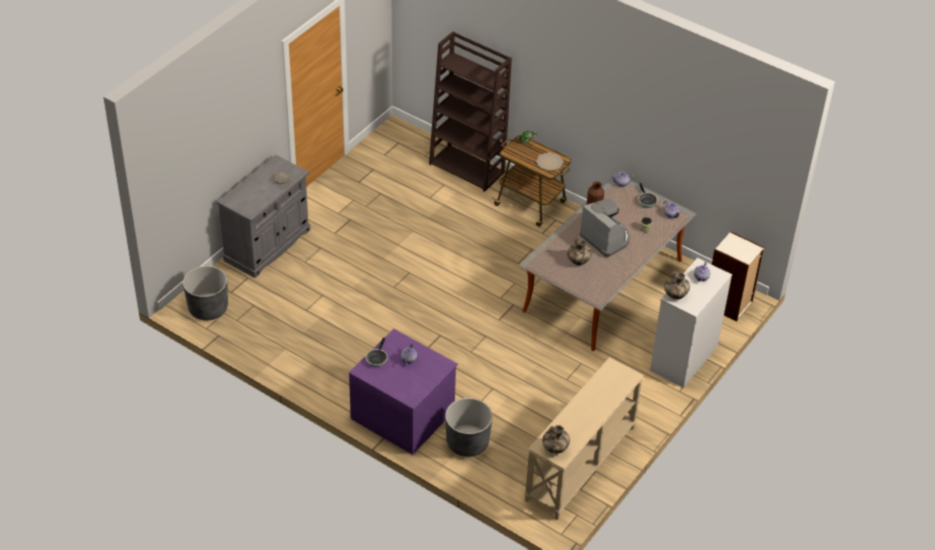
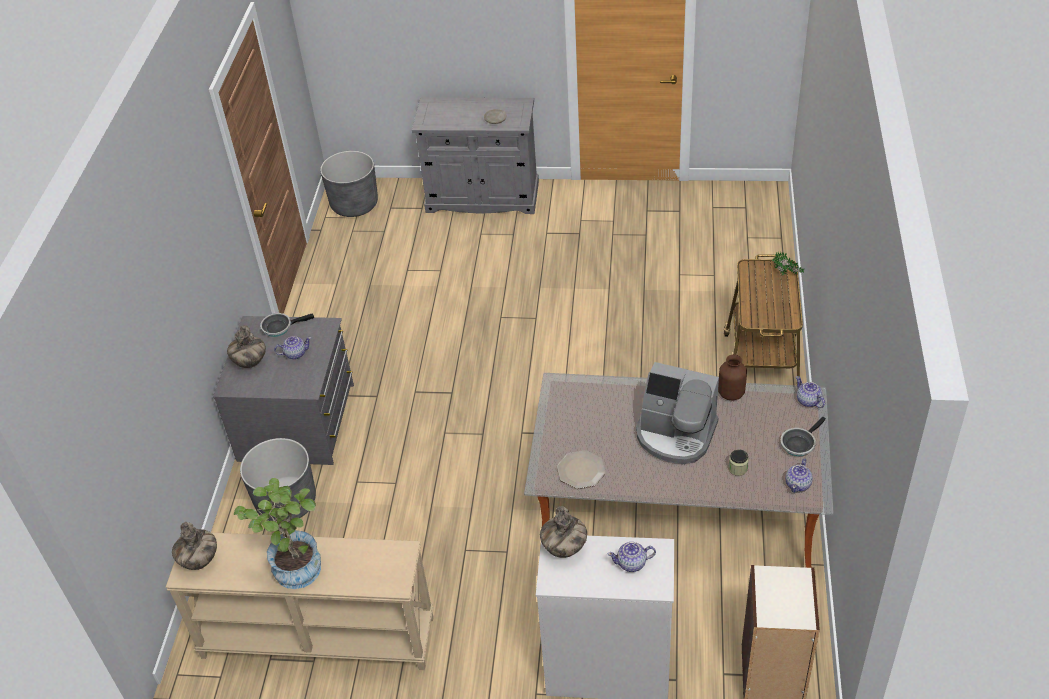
camera: 65 degrees right, 0 degrees up
(403, 413) = (299, 422): purple dresser -> grey dresser
(468, 168) = (765, 280): brown bookcase -> none
(549, 162) = (770, 311): plate -> plate (581, 471)
(578, 261) = (602, 427): vase -> vase (250, 362)
(588, 410) = (294, 564): none -> potted plant
(606, 238) = (675, 435): coffee machine -> coffee machine turned 90 degrees clockwise

